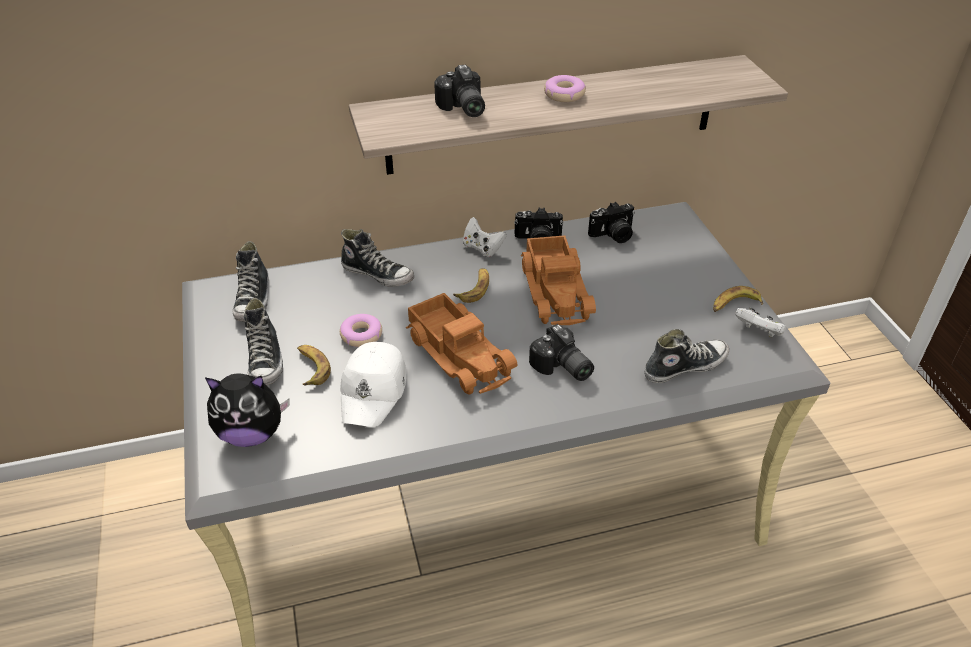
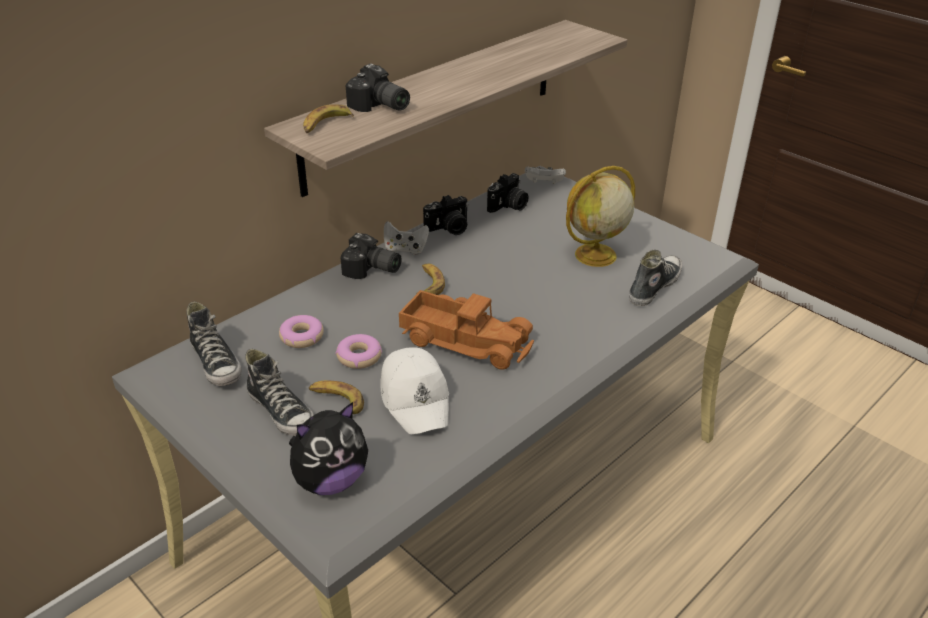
camera: 30 degrees left, 5 degrees down
(378, 274) = (326, 300): shoe -> none
(557, 291) = (502, 263): toy truck -> none
(561, 368) = (561, 321): camera -> camera (372, 270)
(564, 95) = (457, 77): donut -> donut (301, 337)
(653, 314) = (594, 256): none -> globe
(734, 305) = (649, 230): banana -> banana (325, 125)
(758, 332) = (683, 244): white game controller -> white game controller (544, 184)

